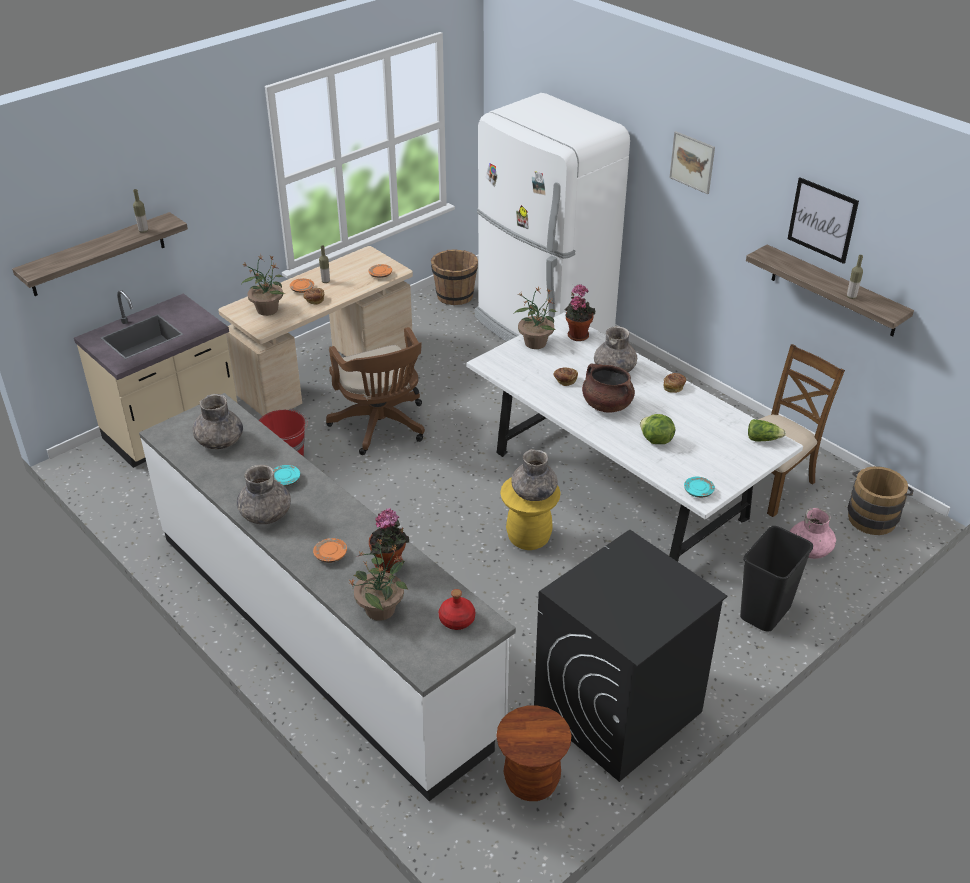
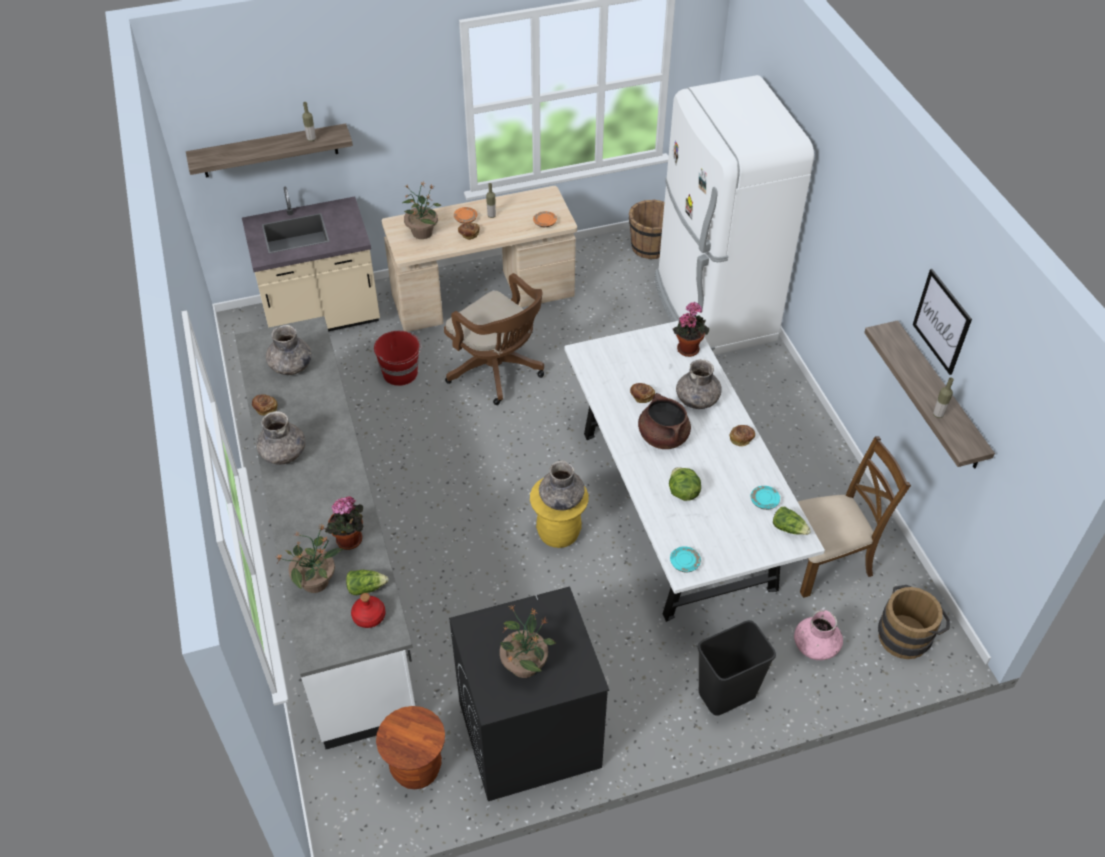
camera: 25 degrees right, 10 degrees up
(219, 483) = (265, 408): none -> bread
(285, 480) = (318, 424): turquoise plate -> turquoise plate (764, 501)
(330, 555) = (309, 513): orange plate -> none
(381, 427) = (498, 371): brown office chair -> brown office chair turned 45 degrees counterclockwise
(435, 597) = (366, 587): none -> lettuce
(535, 342) = (642, 344): potted plant -> potted plant (524, 664)
(692, 162) = (856, 206): picture -> none

